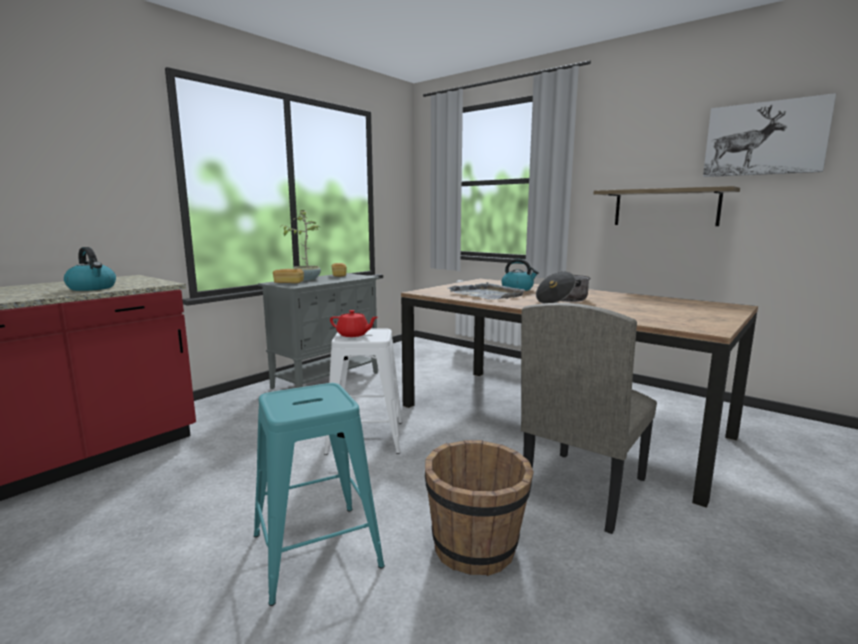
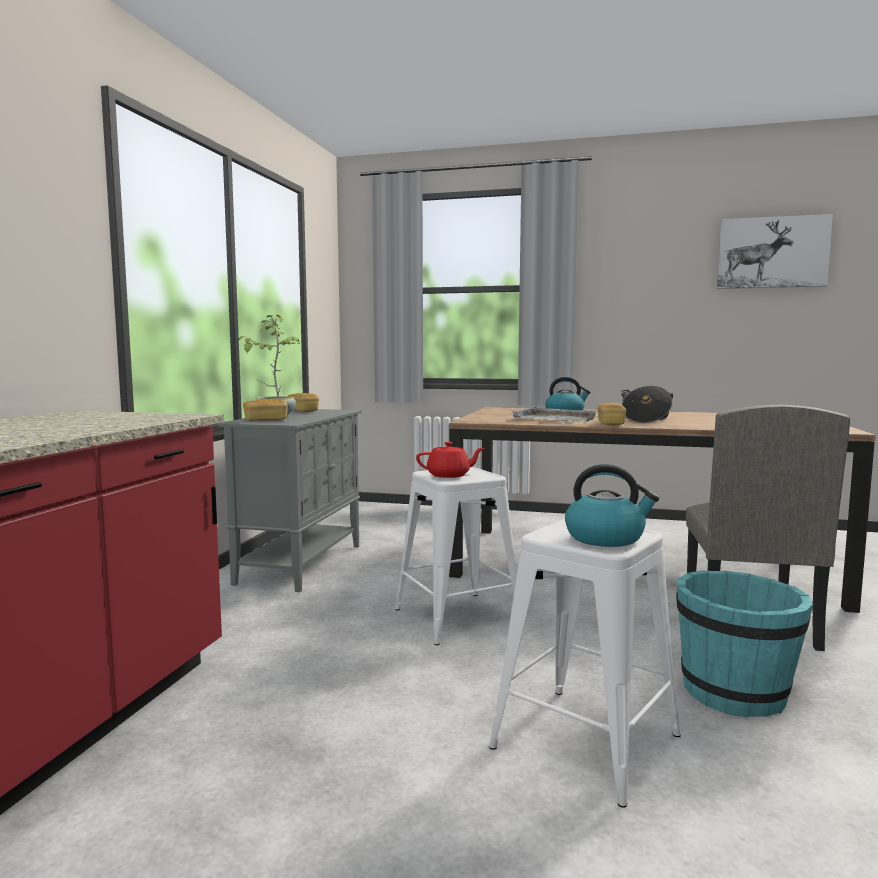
camera: 25 degrees left, 5 degrees down
(92, 288) = (100, 424): kettle -> kettle (606, 538)
(316, 550) = (586, 742): turquoise stool -> white stool
(476, 548) = (735, 693): brown bucket -> turquoise bucket
(514, 303) = (611, 424): none -> bread
(665, 207) = (678, 320): shelf -> none

